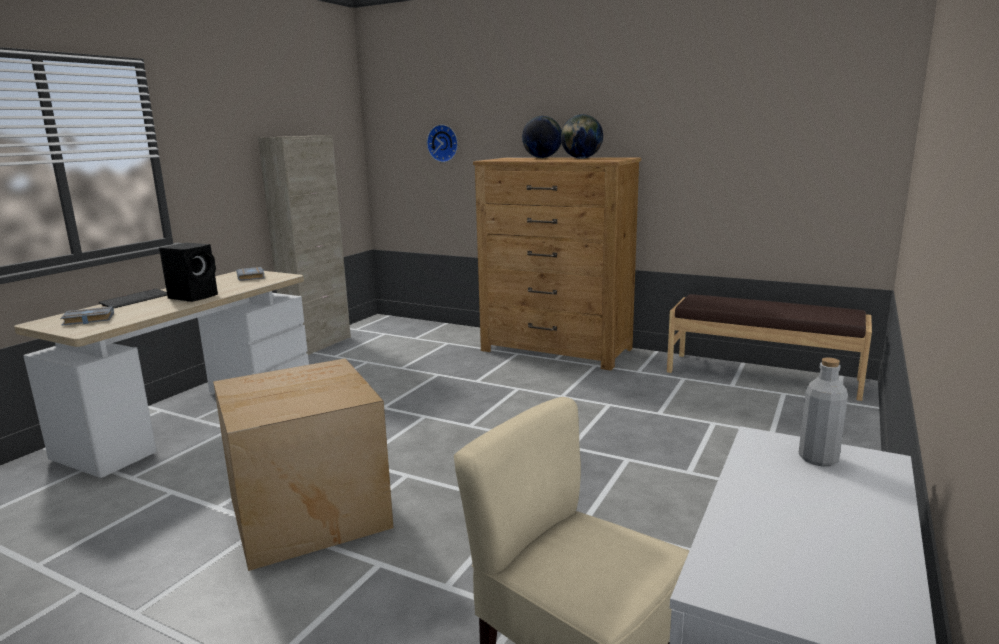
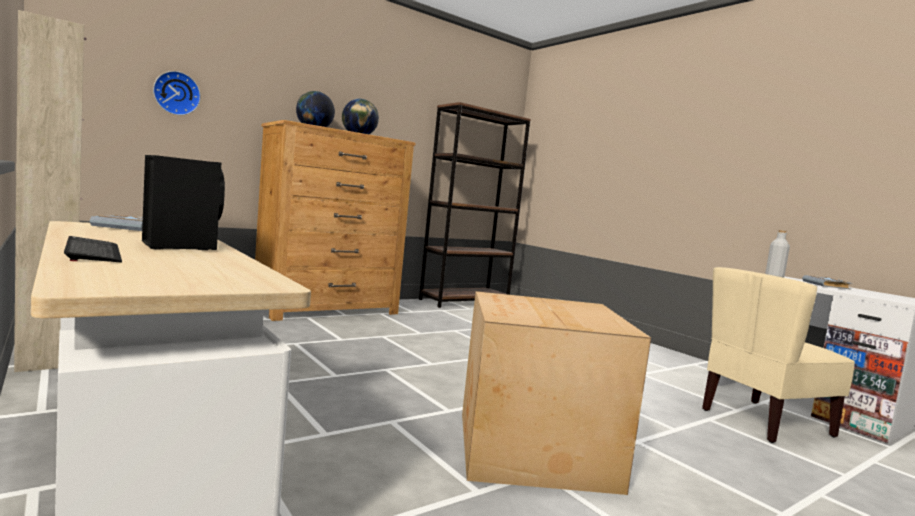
camera: 65 degrees left, 10 degrees down
(87, 320) = (176, 275): grey book -> grey book (827, 286)
(762, 375) = (464, 301): brown bench -> brown bookcase

